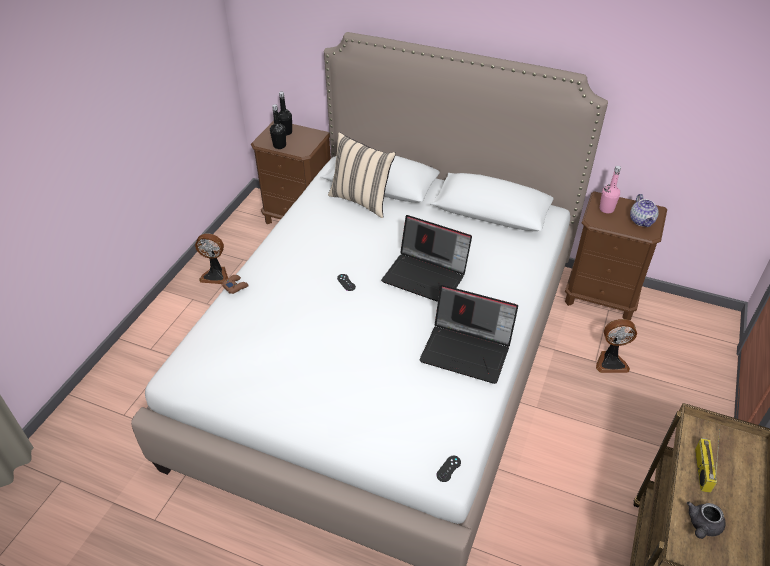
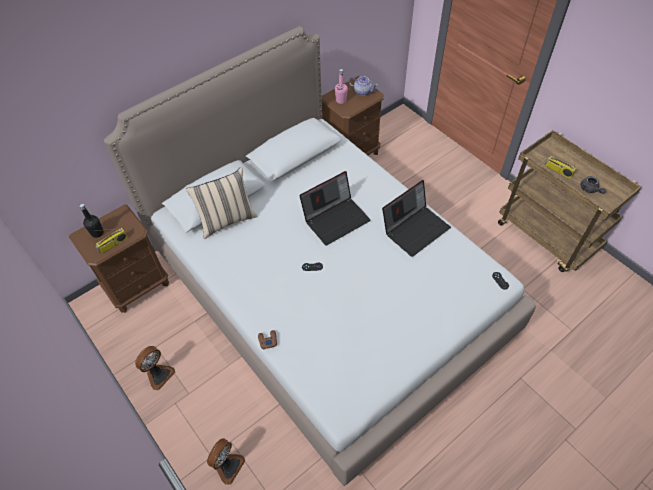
camera: 60 degrees left, 10 degrees up
(279, 146) = (113, 244): black bottle -> radio
(611, 362) = (403, 179): fan -> fan (227, 466)

